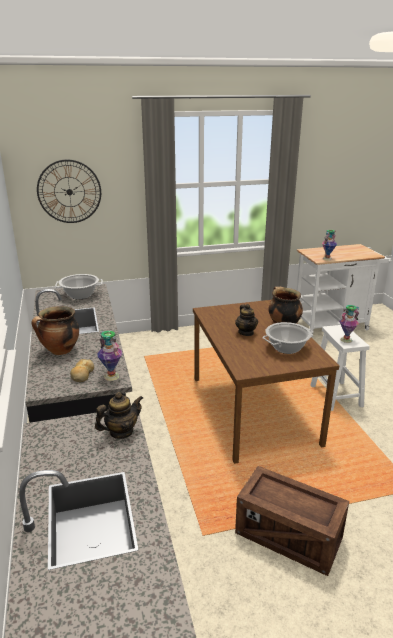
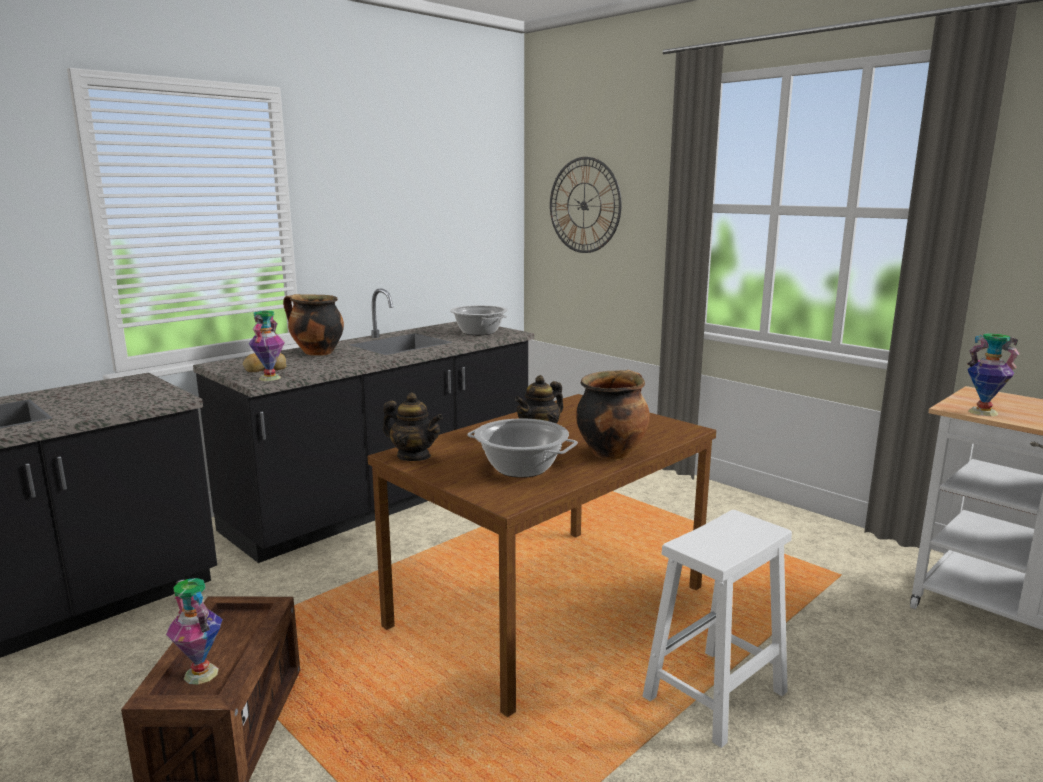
camera: 60 degrees right, 10 degrees down
(121, 432) = (138, 403): teapot -> teapot (413, 456)
(346, 339) = (709, 541): vase -> vase (202, 673)

